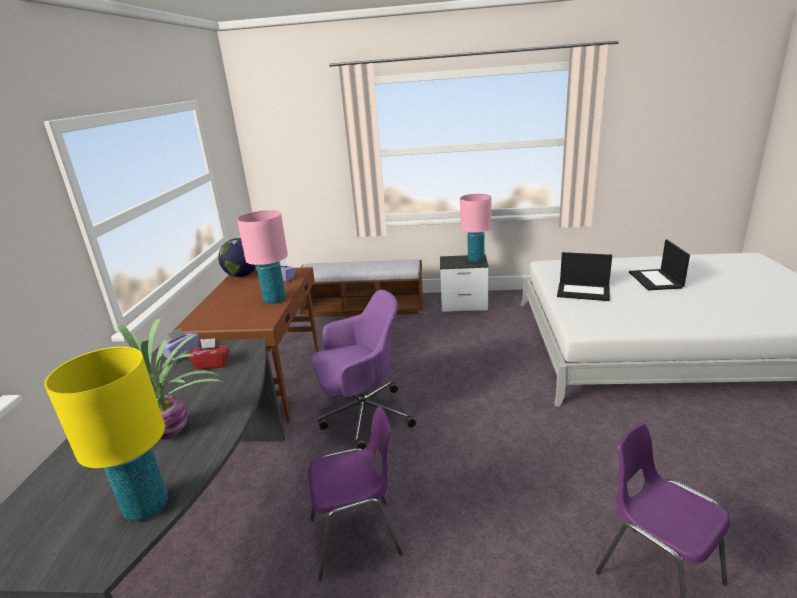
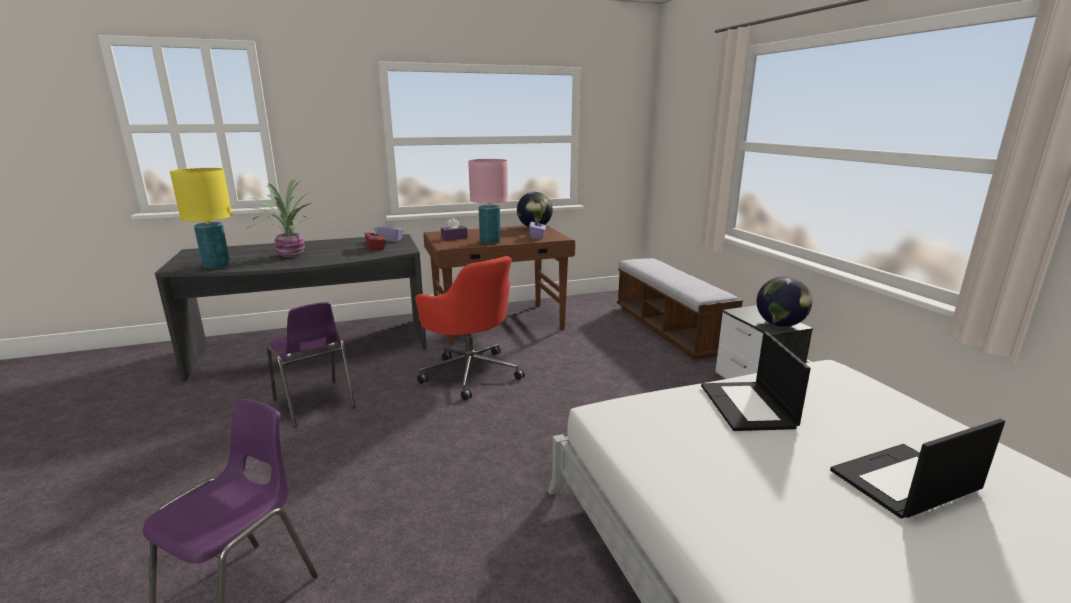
camera: 65 degrees right, 5 degrees down
(230, 315) = (454, 238): none -> purple tissue box
(363, 416) = (470, 372): purple office chair -> red office chair
(476, 260) = (780, 325): pink table lamp -> globe

